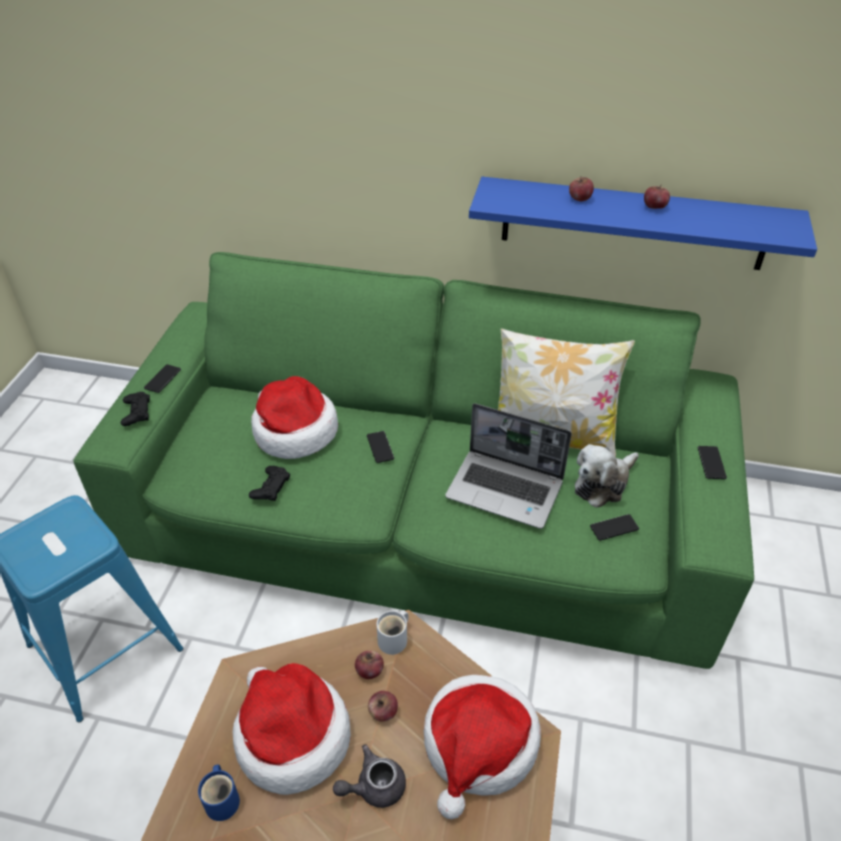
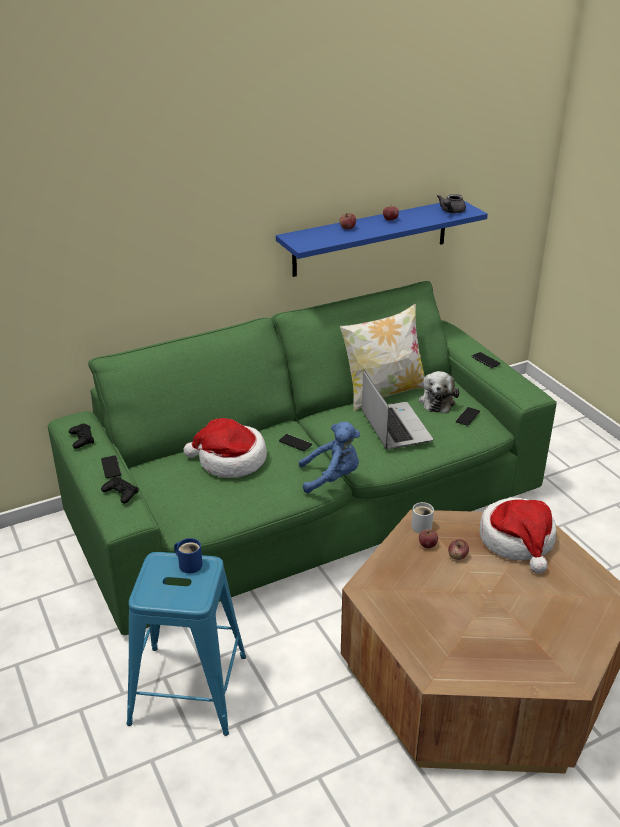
camera: 40 degrees left, 10 degrees down
(223, 799) = (431, 638): blue mug -> blue mug (189, 564)
(270, 487) = (257, 494): black game controller -> black game controller (81, 439)
(291, 736) = (427, 594): hat -> none
(366, 514) = (332, 477): none -> blue plush toy
(373, 787) = (493, 585): grey teapot -> grey teapot (451, 212)
(506, 489) = (394, 427): laptop -> laptop turned 90 degrees counterclockwise

